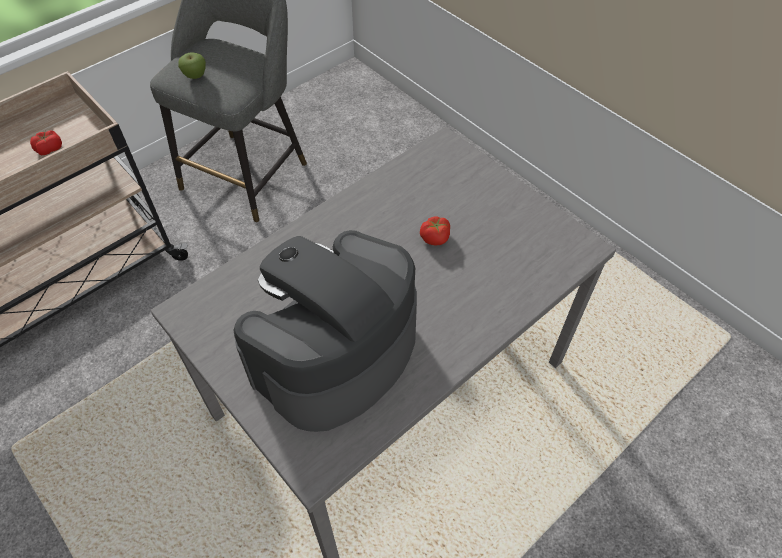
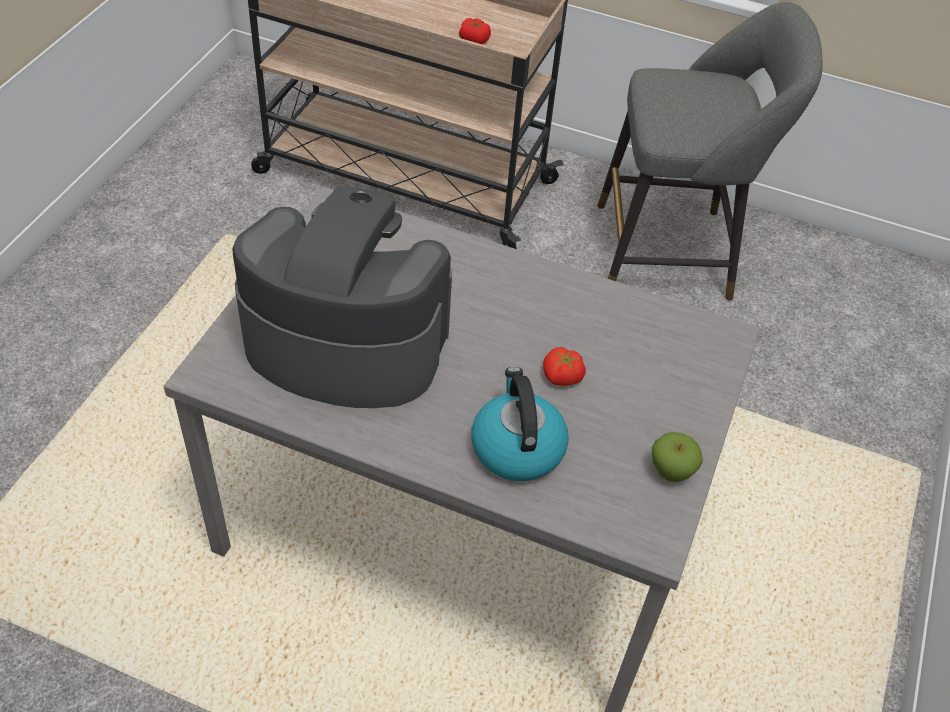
camera: 60 degrees right, 5 degrees down
(195, 76) = (671, 94): apple -> apple (671, 471)
(483, 287) = (516, 447): none -> kettle

